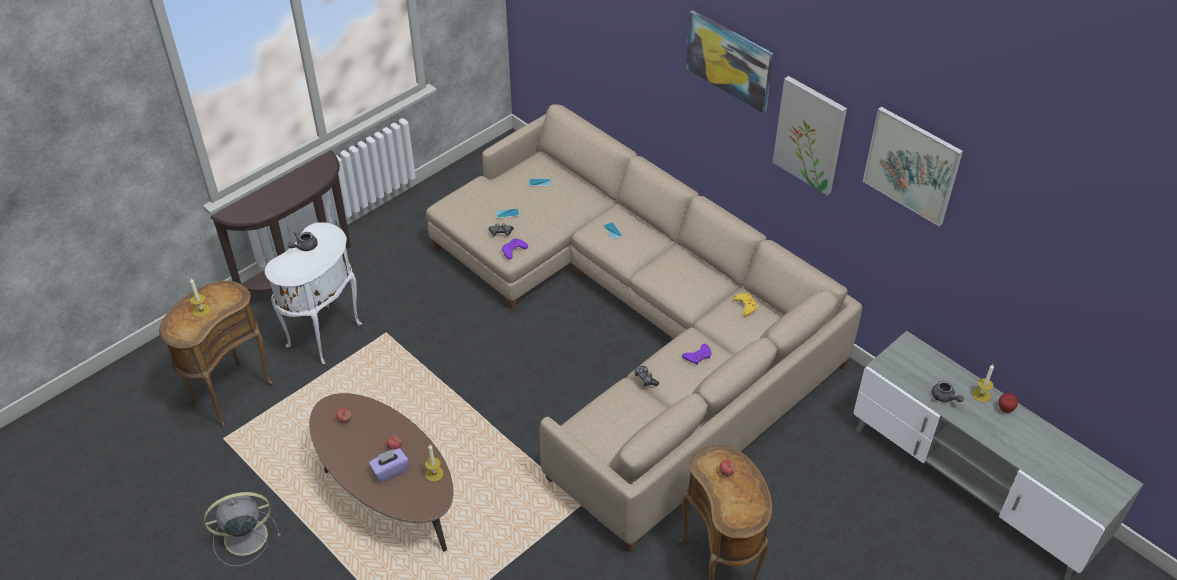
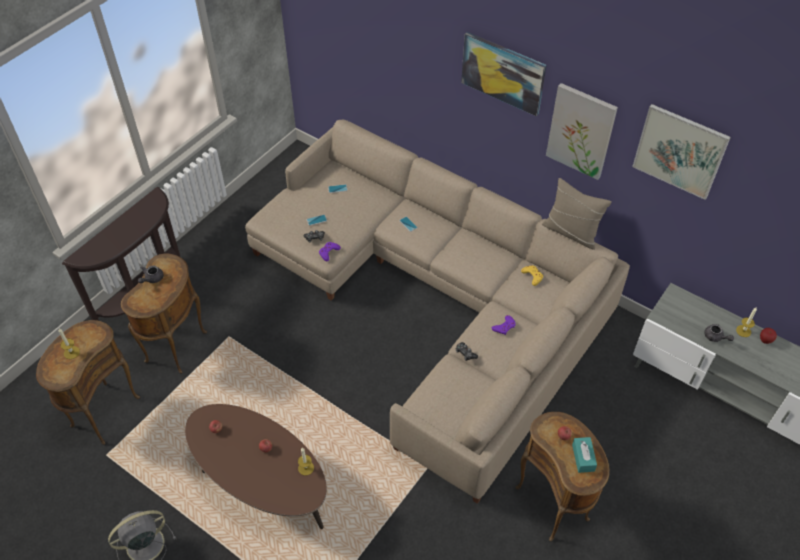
camera: 10 degrees left, 5 degrees up
(327, 336) = (178, 347): white side table -> brown side table
(390, 470) = (267, 471): purple tissue box -> none
(743, 498) = (583, 458): none -> turquoise tissue box
(796, 258) = (571, 232): none -> beige pillow

